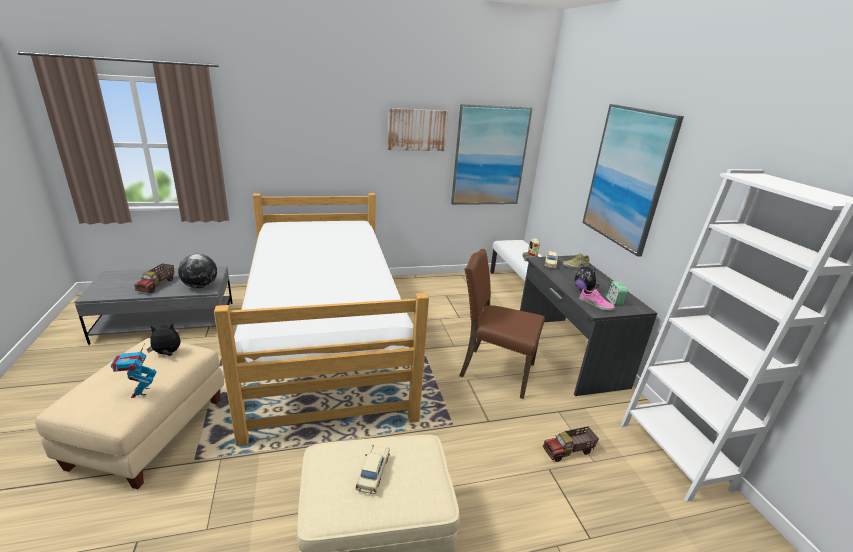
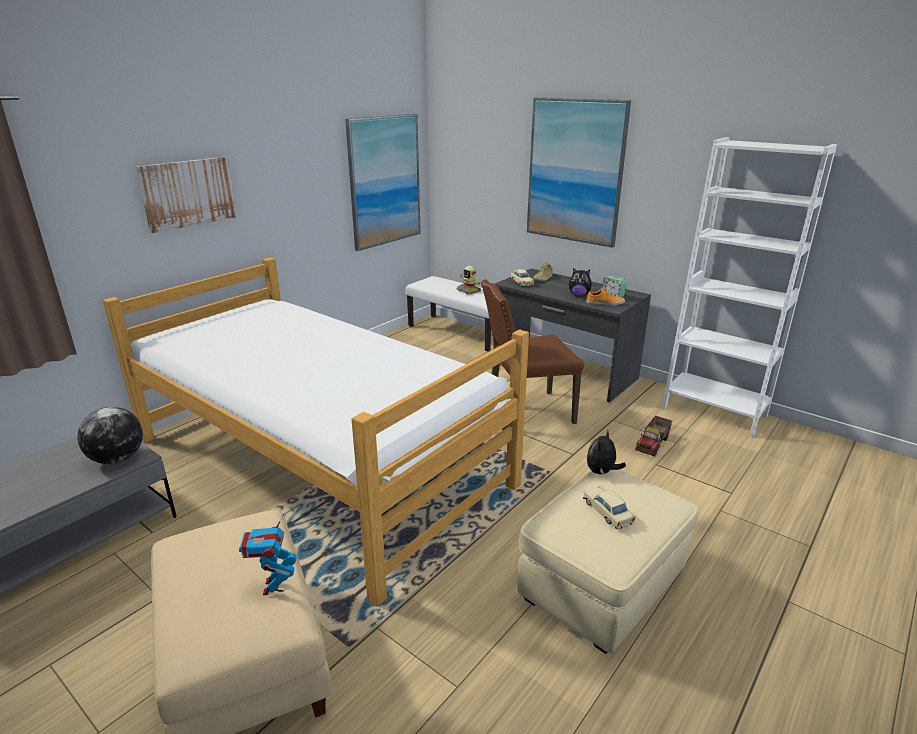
camera: 35 degrees left, 0 degrees up
(140, 392) = (274, 586): toy robot -> toy robot turned 45 degrees clockwise
(157, 285) = (39, 486): toy truck -> none
(167, 353) = (232, 537): plush toy -> plush toy (601, 472)
(417, 130) = (304, 160): picture -> picture (188, 193)
(596, 304) = (605, 303): pink shoe -> orange shoe

